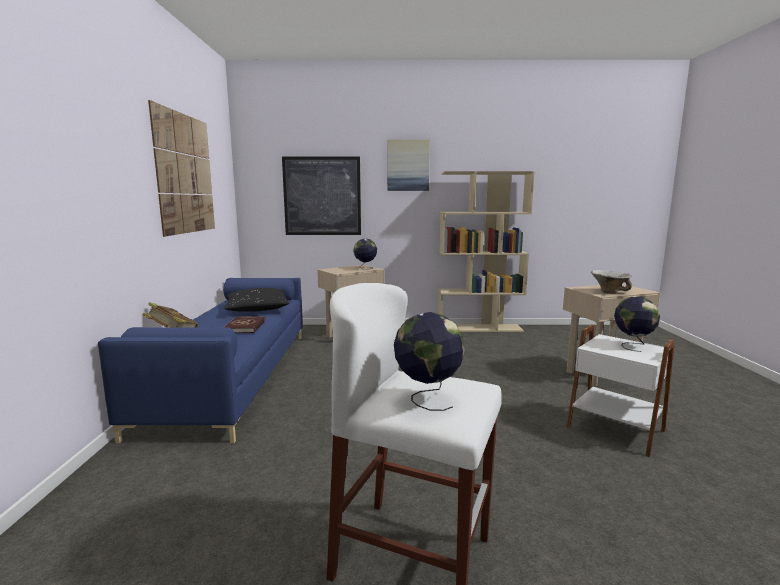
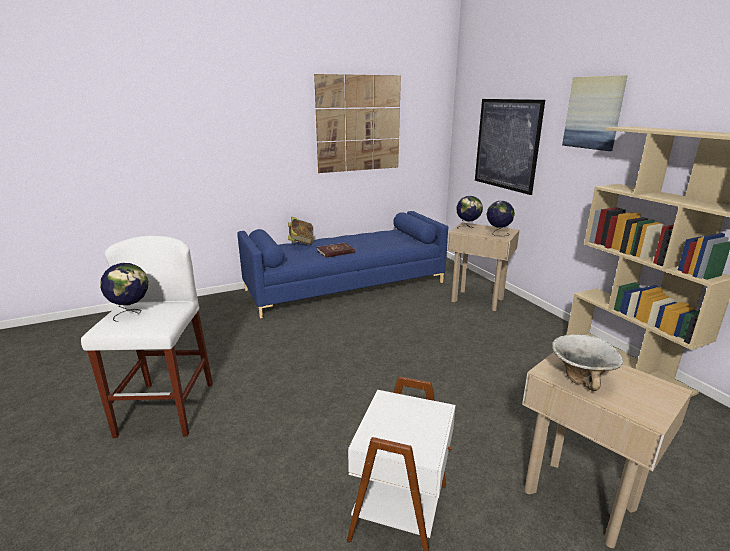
camera: 65 degrees right, 10 degrees up
(257, 309) = (384, 242): black pillow -> none
(633, 345) = (420, 431): globe -> globe (467, 227)

